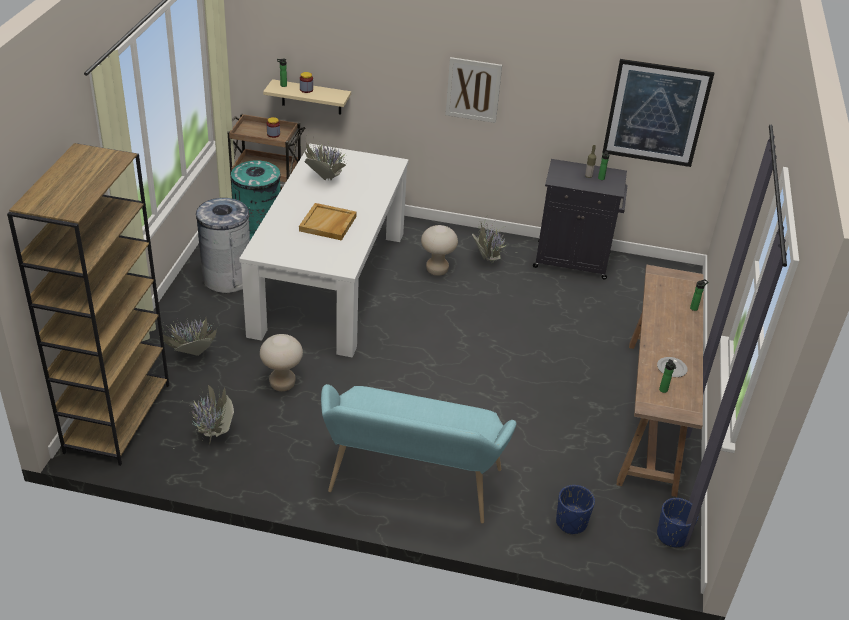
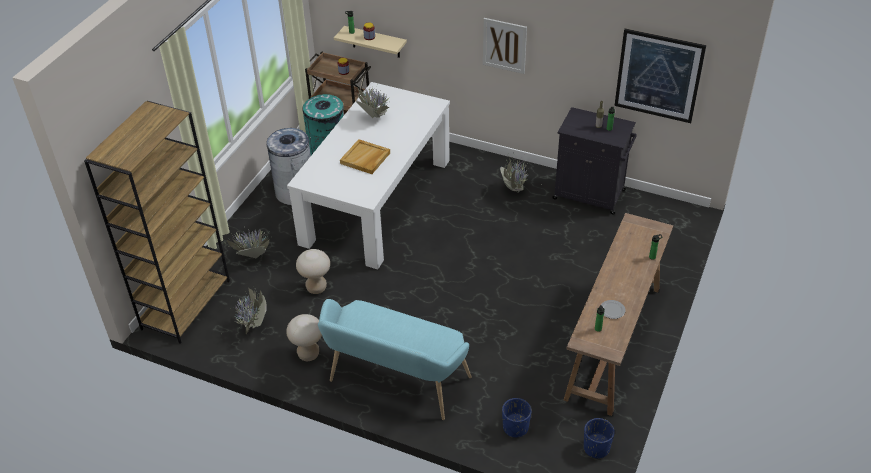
camera: 15 degrees right, 5 degrees up
(437, 270) = (468, 196): beige stool -> beige stool (308, 354)

